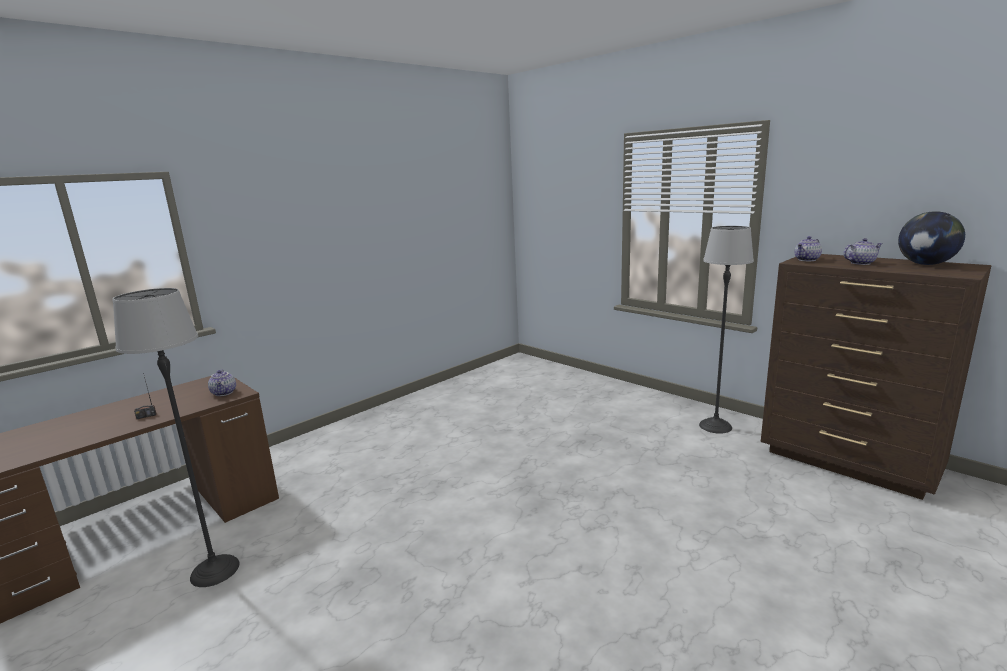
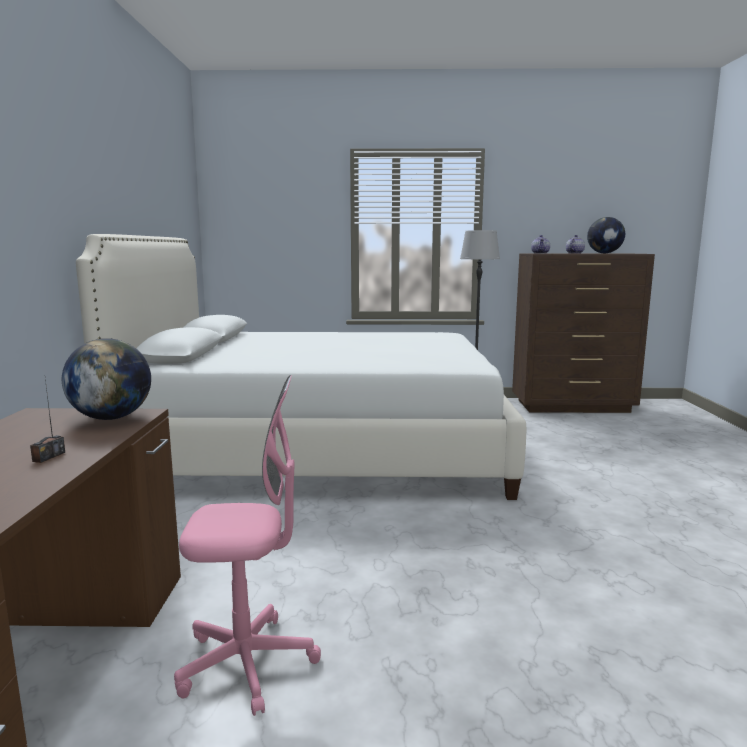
camera: 45 degrees left, 5 degrees down
(214, 571) = (247, 663): floor lamp -> pink office chair
(224, 393) = (111, 418): teapot -> globe
(503, 430) = (322, 449): none -> white bed

